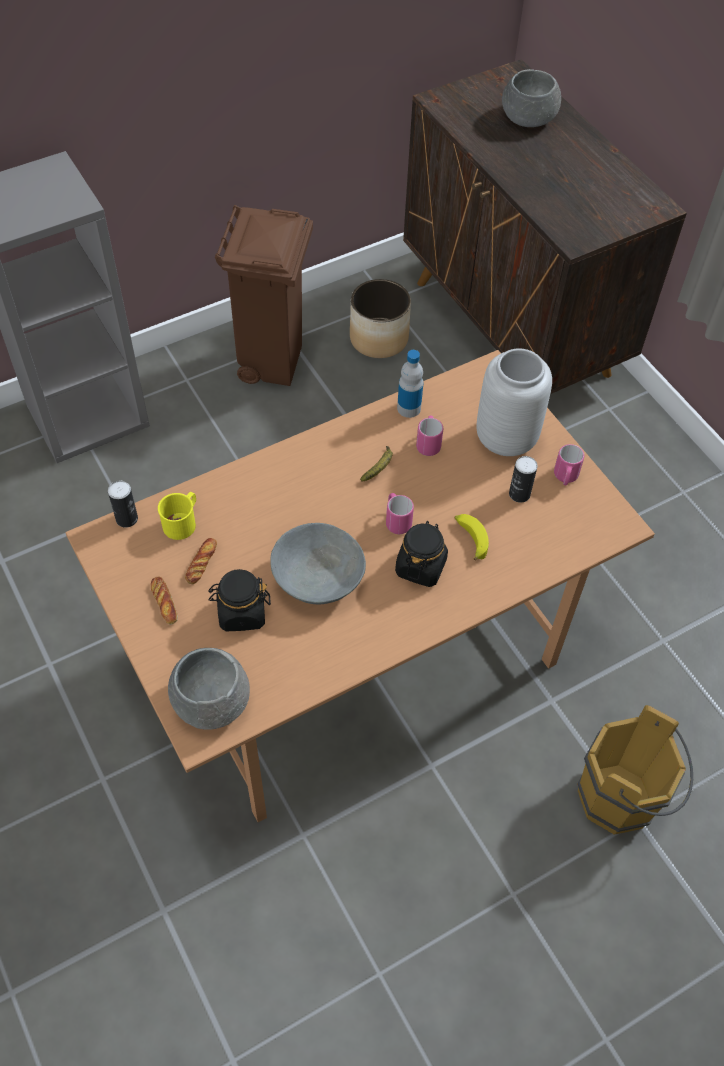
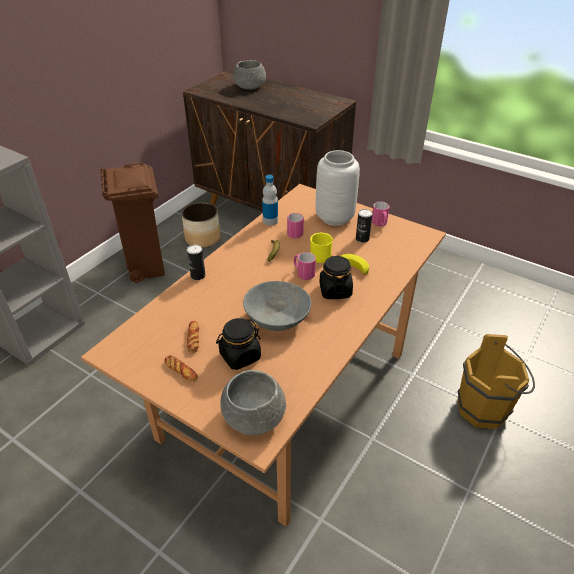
camera: 25 degrees left, 15 degrees down
(127, 519) = (124, 333): can -> can (198, 275)
(182, 522) = (165, 321): yellow mug -> yellow mug (320, 254)

